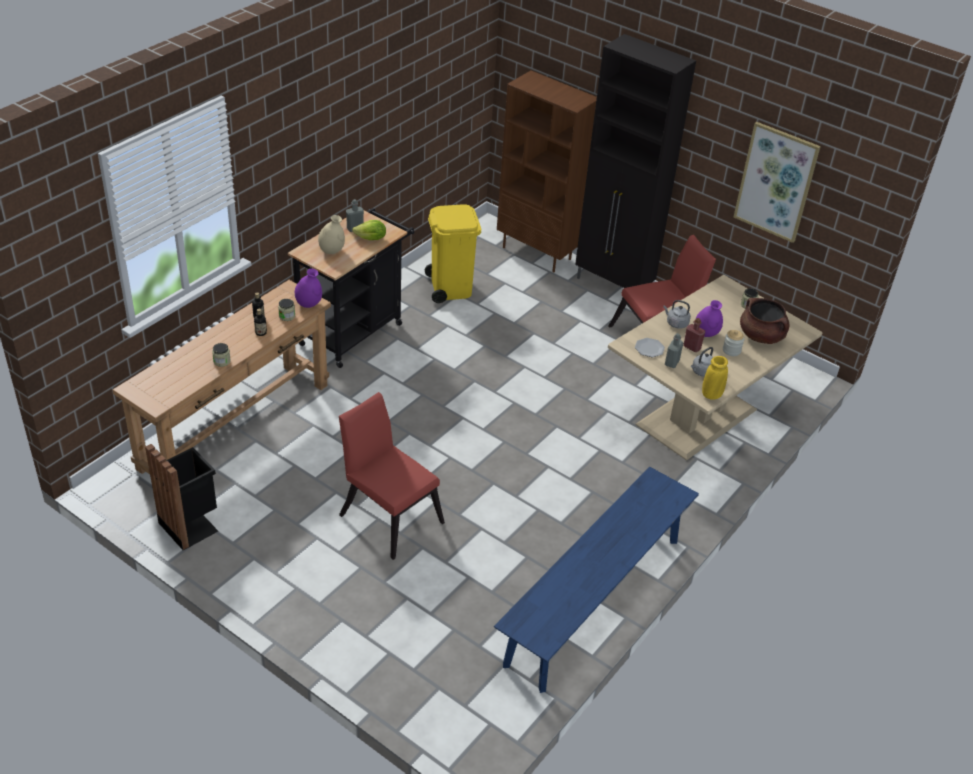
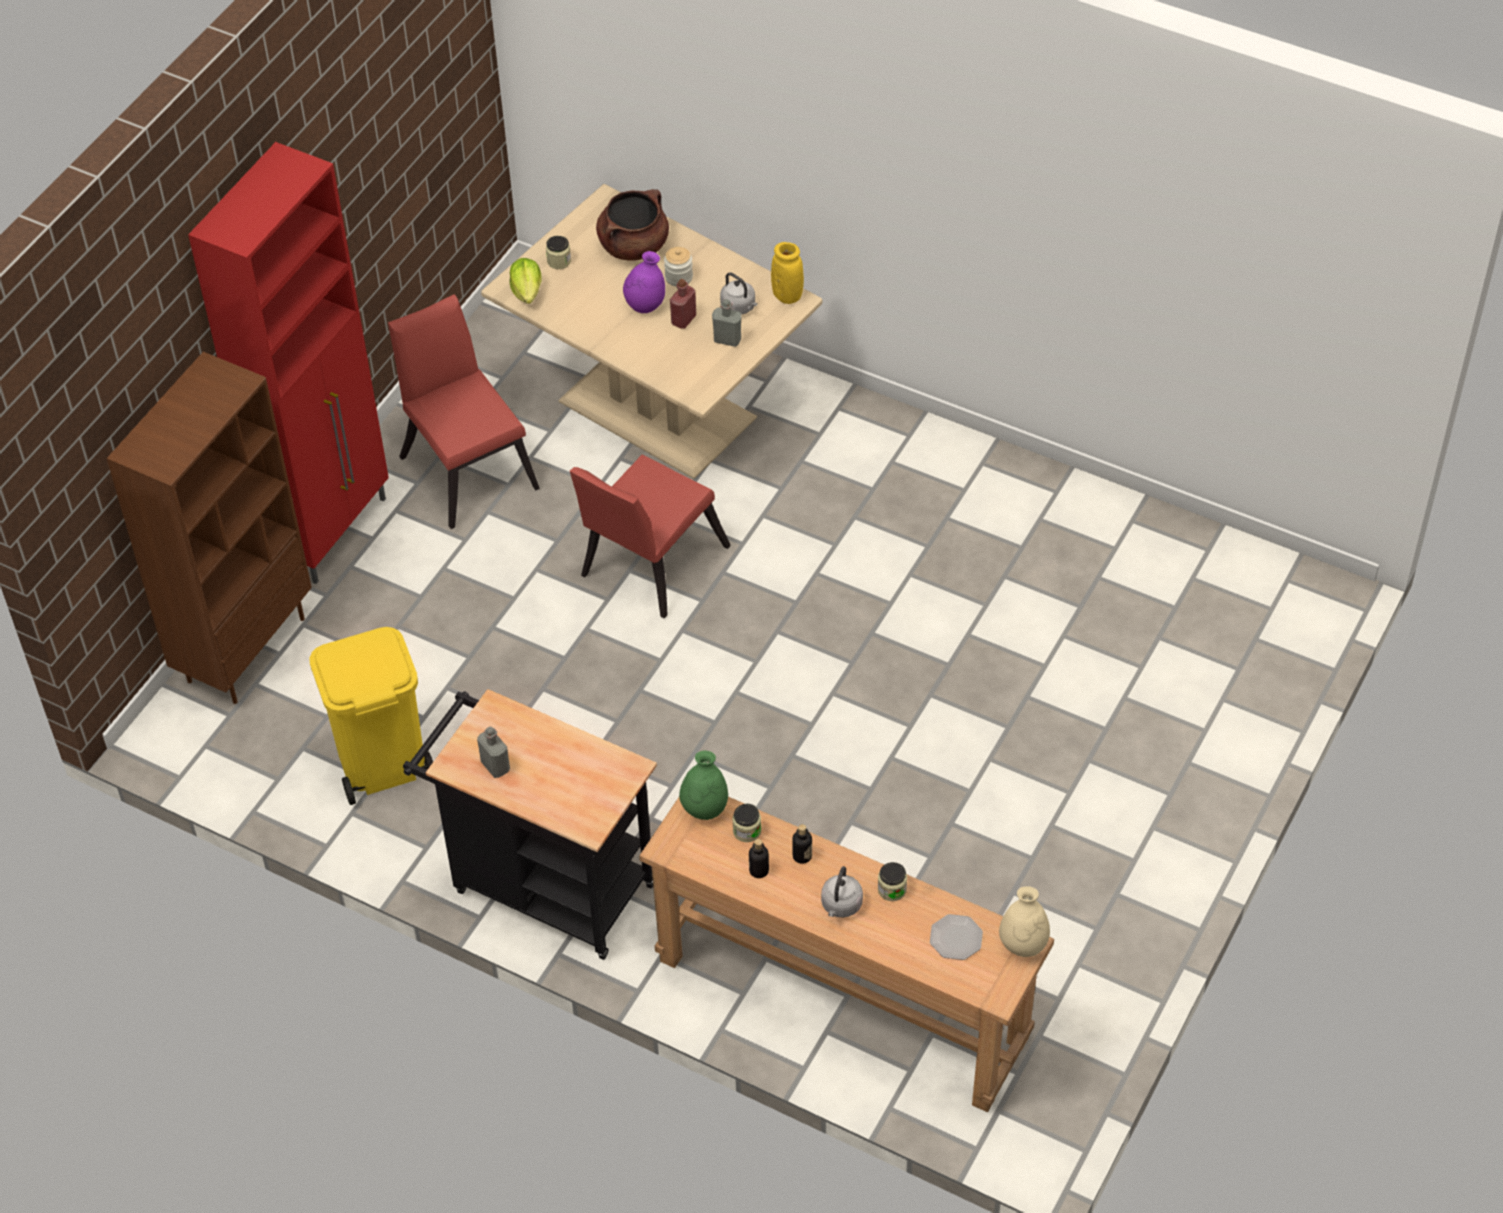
camera: 95 degrees left, 10 degrees up
(190, 525) = (1081, 994): black trash can -> none
(309, 304) = (705, 808): purple vase -> green vase
(331, 251) = (576, 785): beige vase -> beige vase (1023, 944)
(371, 239) = (524, 735): lettuce -> lettuce (527, 291)
(388, 514) = (977, 748): red chair -> red chair (648, 566)
(594, 600) = (1056, 498): blue bench -> none
(614, 286) = (331, 530): black cabinet -> red cabinet
(649, 348) = (700, 366): plate -> plate (955, 938)
(676, 323) = (629, 339): grey kettle -> grey kettle (841, 906)
(776, 182) = (397, 148): picture -> none

